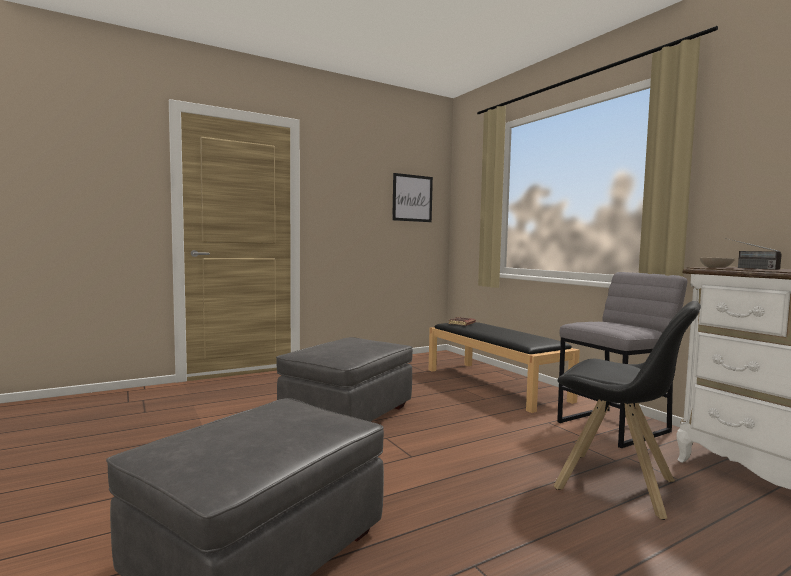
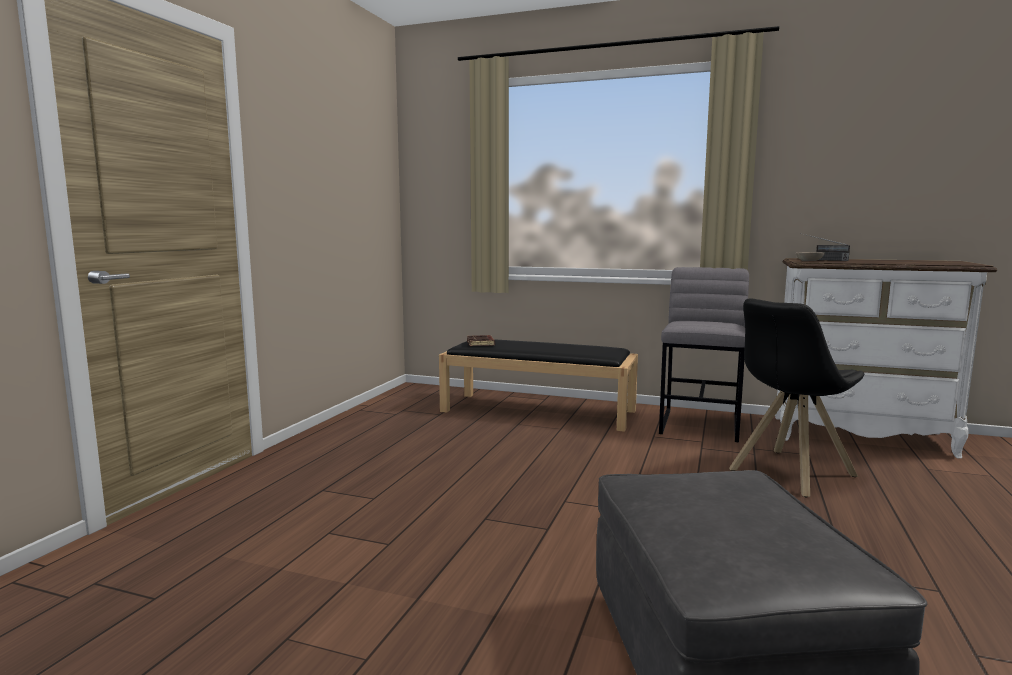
camera: 40 degrees left, 5 degrees up
(347, 414) = (468, 490): grey ottoman -> none
(412, 198) = (366, 171): picture -> none
(616, 484) = (790, 473): black chair -> black chair turned 150 degrees clockwise

